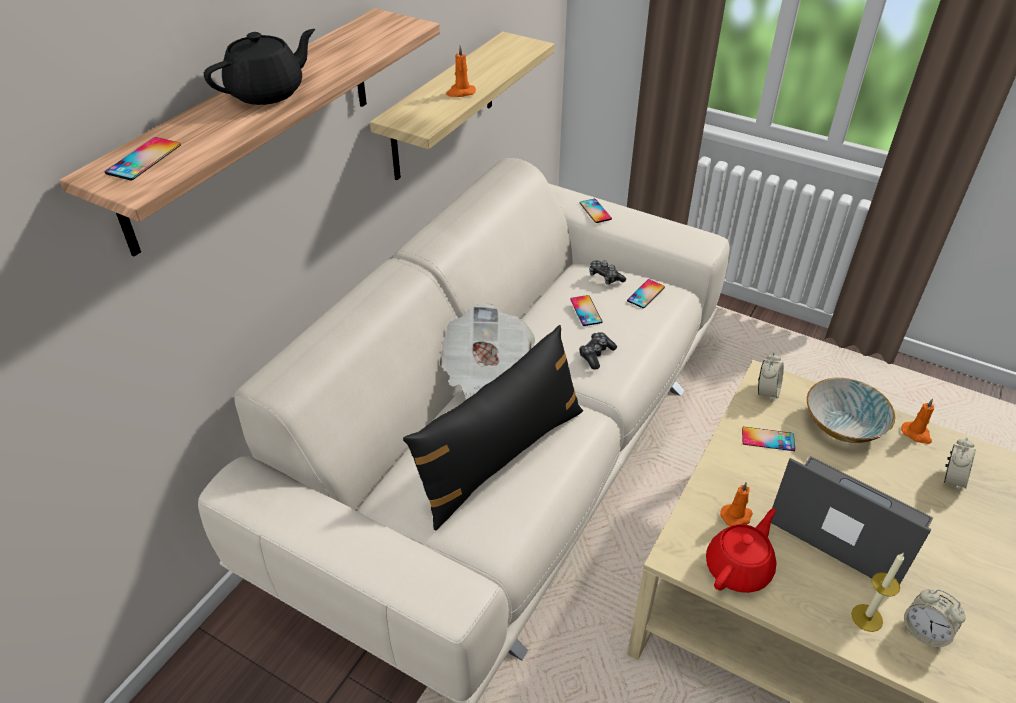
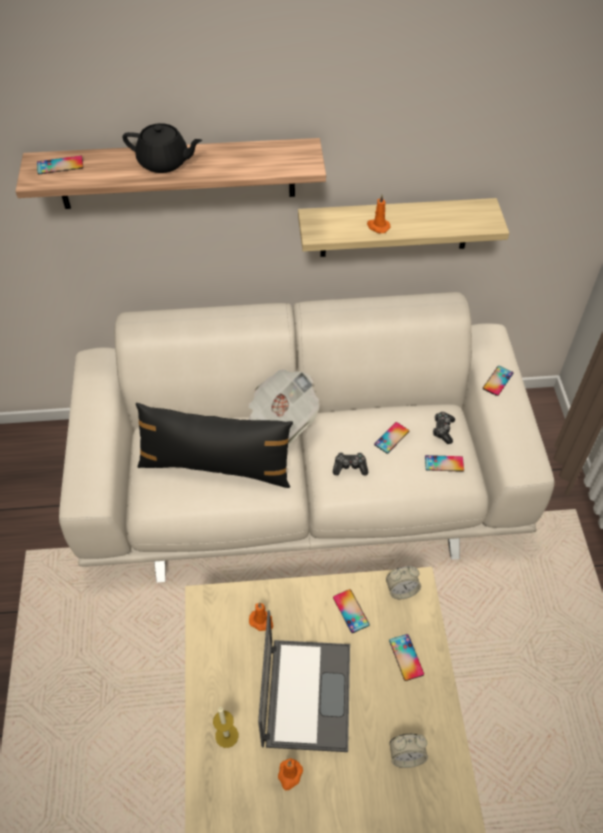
camera: 55 degrees right, 10 degrees up
(739, 568) = (217, 641): red teapot -> none
(844, 426) = (406, 657): bowl -> phone
(916, 434) = (439, 714): orange candle -> orange candle (289, 775)
(924, 632) = (238, 777): alarm clock -> none

